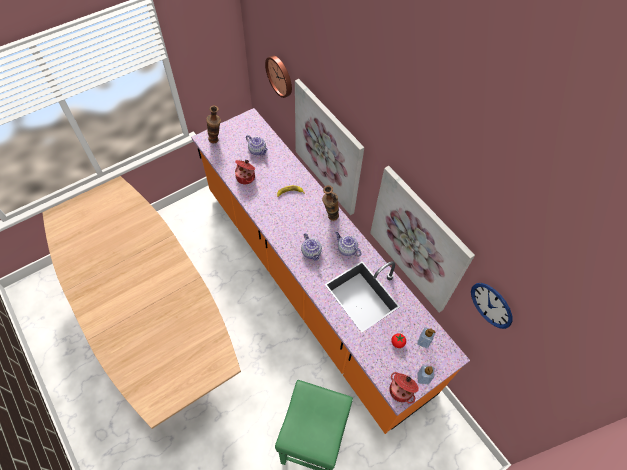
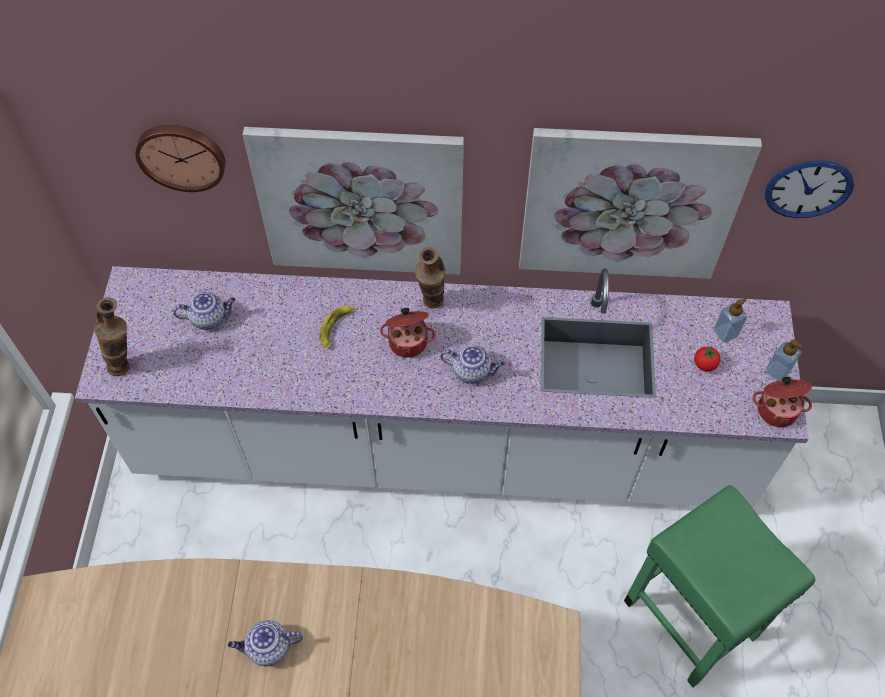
camera: 50 degrees left, 0 degrees up
(246, 177) = (246, 369): cooking pot -> cooking pot (408, 341)
(311, 285) = (442, 447): orange counter -> white counter
(346, 249) = (505, 322): teapot -> teapot (268, 648)

